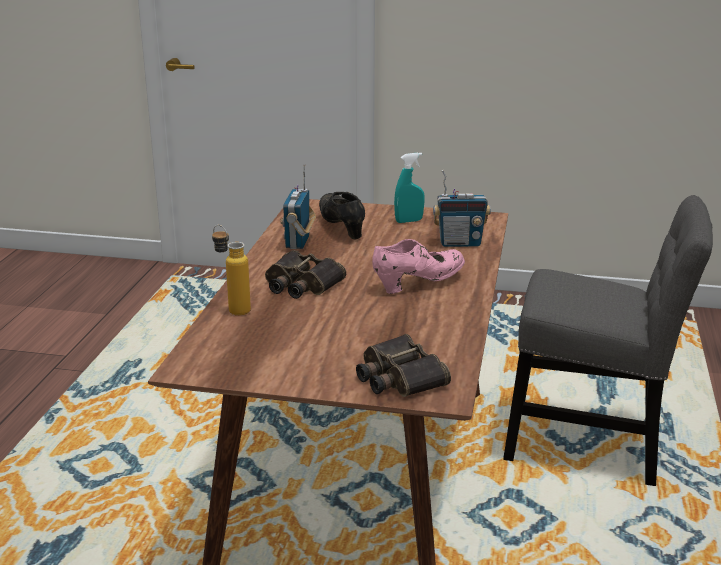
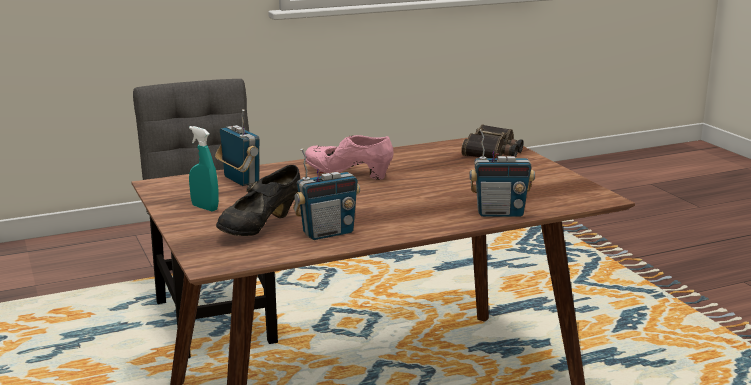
camera: 125 degrees left, 5 degrees down
(233, 309) = (500, 213): bottle -> radio
(300, 284) = (416, 206): binoculars -> none

